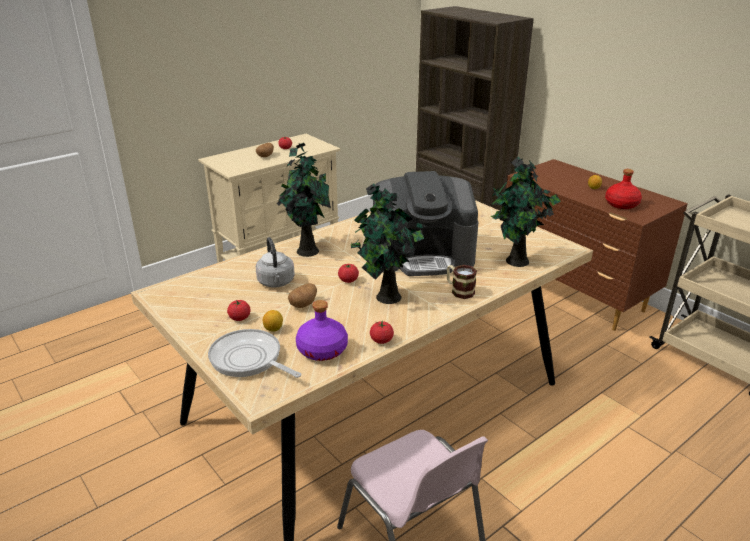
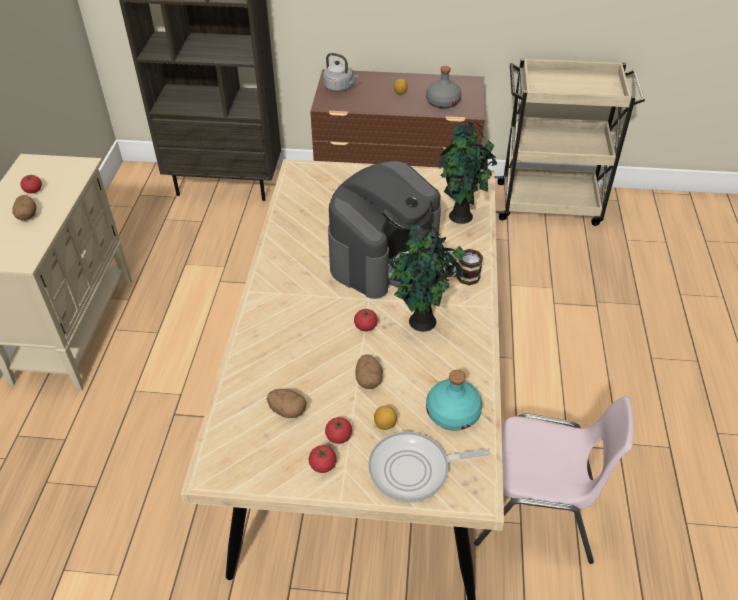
camera: 45 degrees left, 15 degrees up
(237, 291) = (287, 410): none -> potato
(276, 283) = (308, 374): grey kettle -> grey kettle (340, 87)
(306, 250) = (276, 317): potted plant -> none
(322, 350) = (453, 413): purple bottle -> turquoise bottle
(381, 340) = (479, 369): tomato -> tomato (323, 465)
(621, 204) = (442, 102): red bottle -> grey bottle

